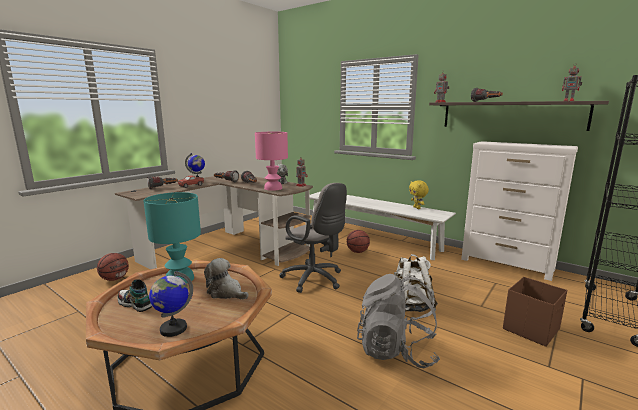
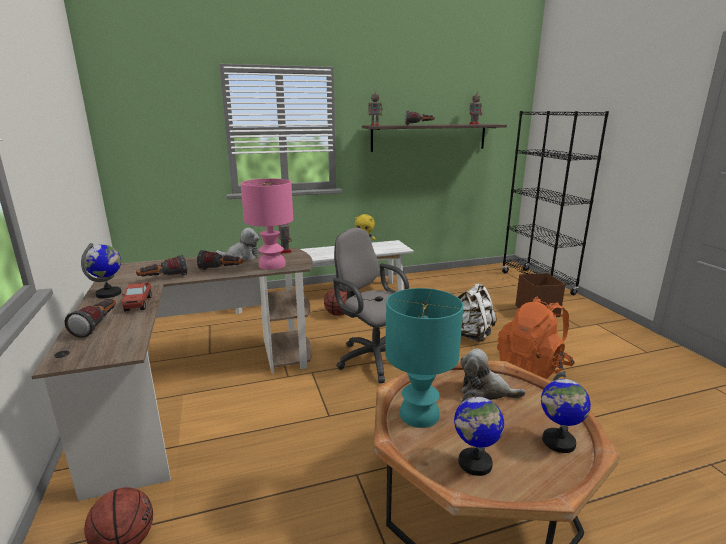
camera: 55 degrees left, 5 degrees up
(135, 304) = (475, 463): shoe -> globe
(226, 292) = (486, 390): plush toy -> plush toy turned 45 degrees clockwise
(315, 280) = (372, 358): grey office chair -> grey office chair turned 120 degrees counterclockwise
(396, 351) = (532, 368): grey backpack -> orange backpack
(507, 265) = (444, 275): white dresser -> none

